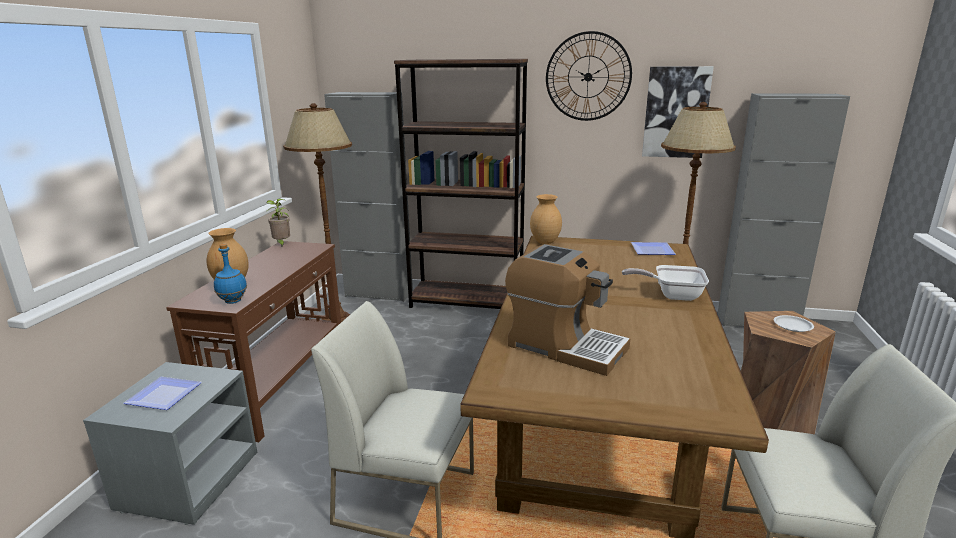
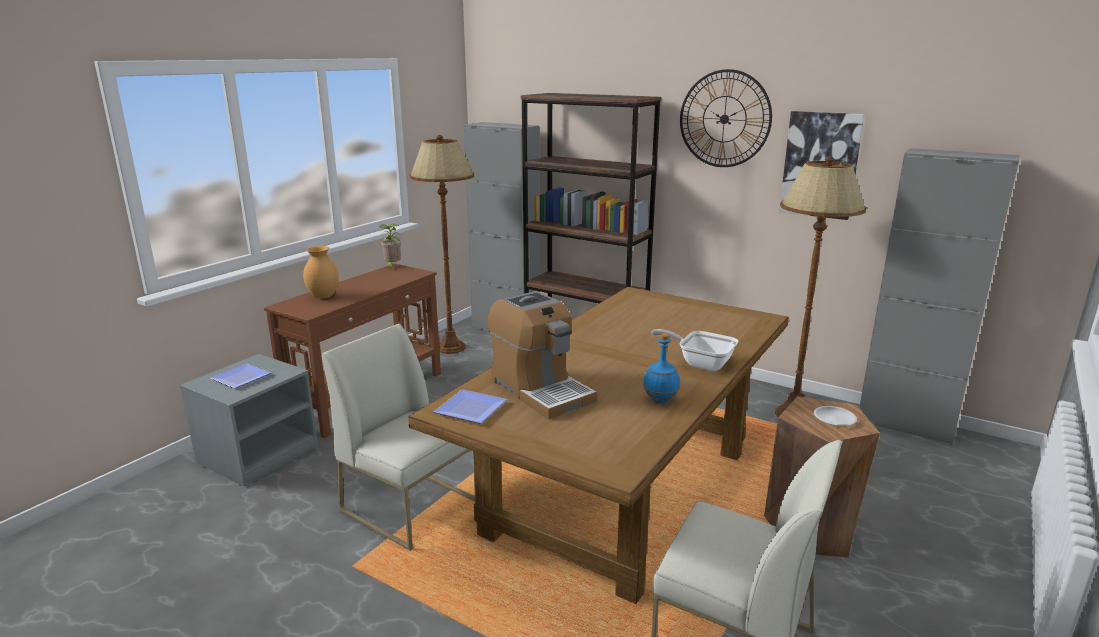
camera: 20 degrees right, 0 degrees up
(233, 301) = (314, 310): blue bottle -> blue bottle (660, 400)
(545, 242) = (633, 295): brown vase -> none
(650, 250) = (735, 317): plate -> plate (470, 408)

